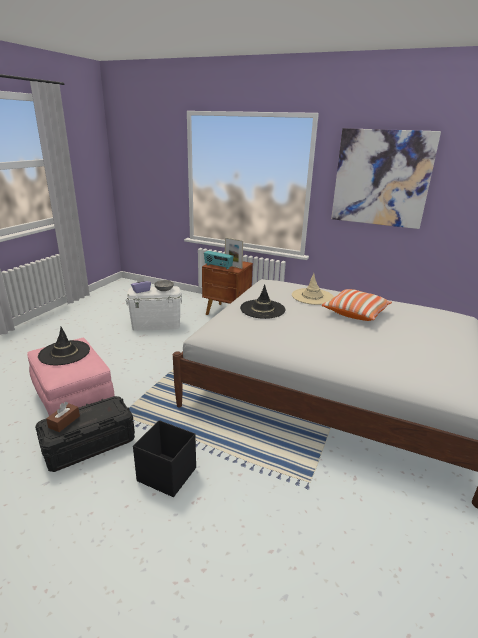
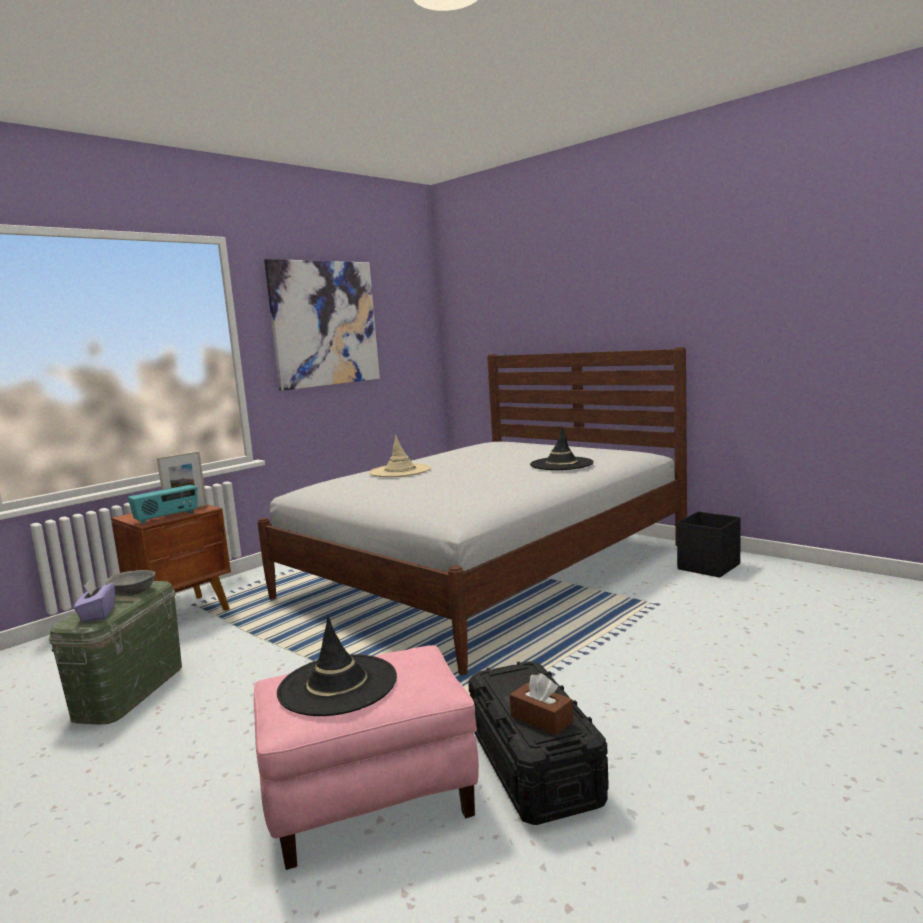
camera: 70 degrees left, 15 degrees down
(156, 325) = (129, 691): white storage box -> green storage box
(166, 474) = (624, 688): black storage box -> black storage box (708, 567)
(262, 309) = (416, 489): black hat -> black hat (561, 464)
(355, 313) = (465, 461): pillow -> none

